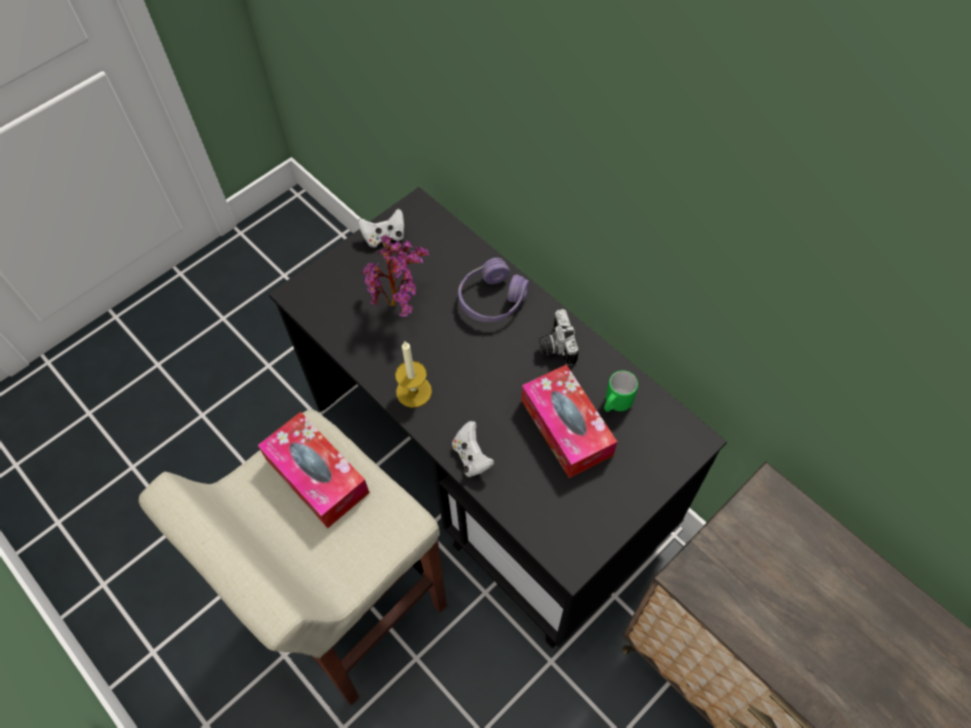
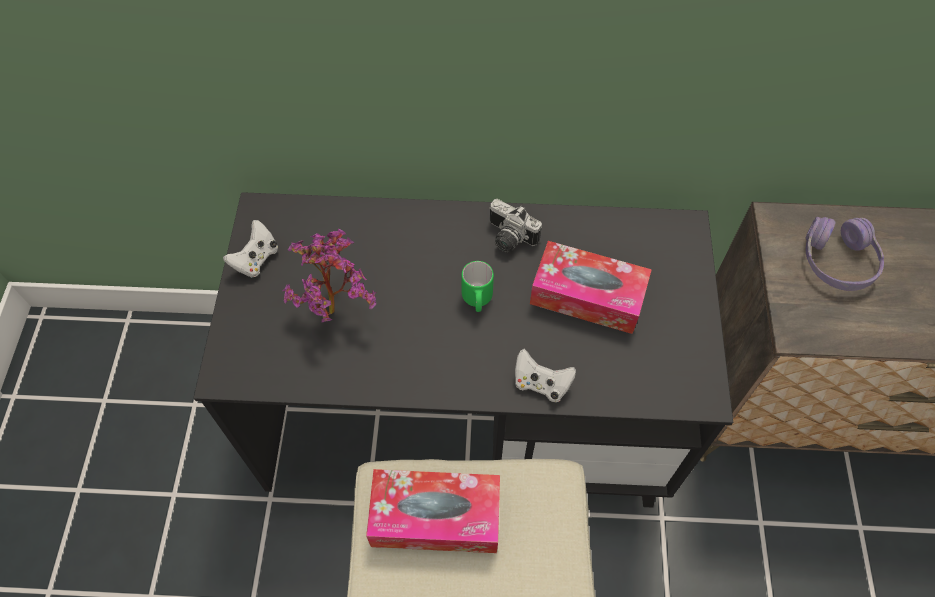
camera: 45 degrees left, 0 degrees up
(414, 391) = (432, 371): candle -> none
(492, 299) = (415, 240): purple headphones -> purple headphones (837, 261)
(615, 403) = (603, 246): green mug -> green mug (477, 300)

